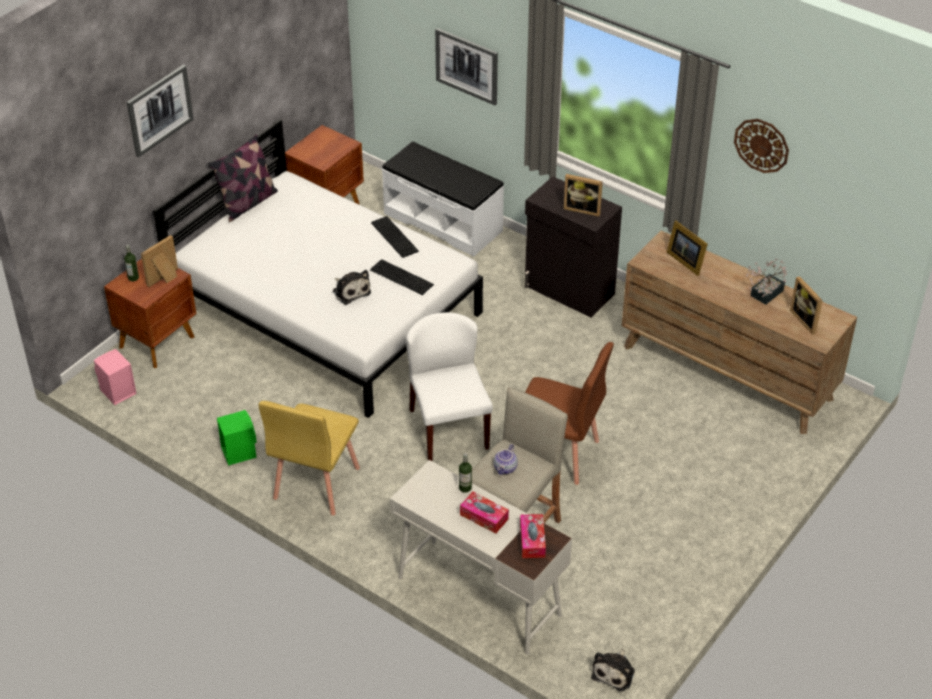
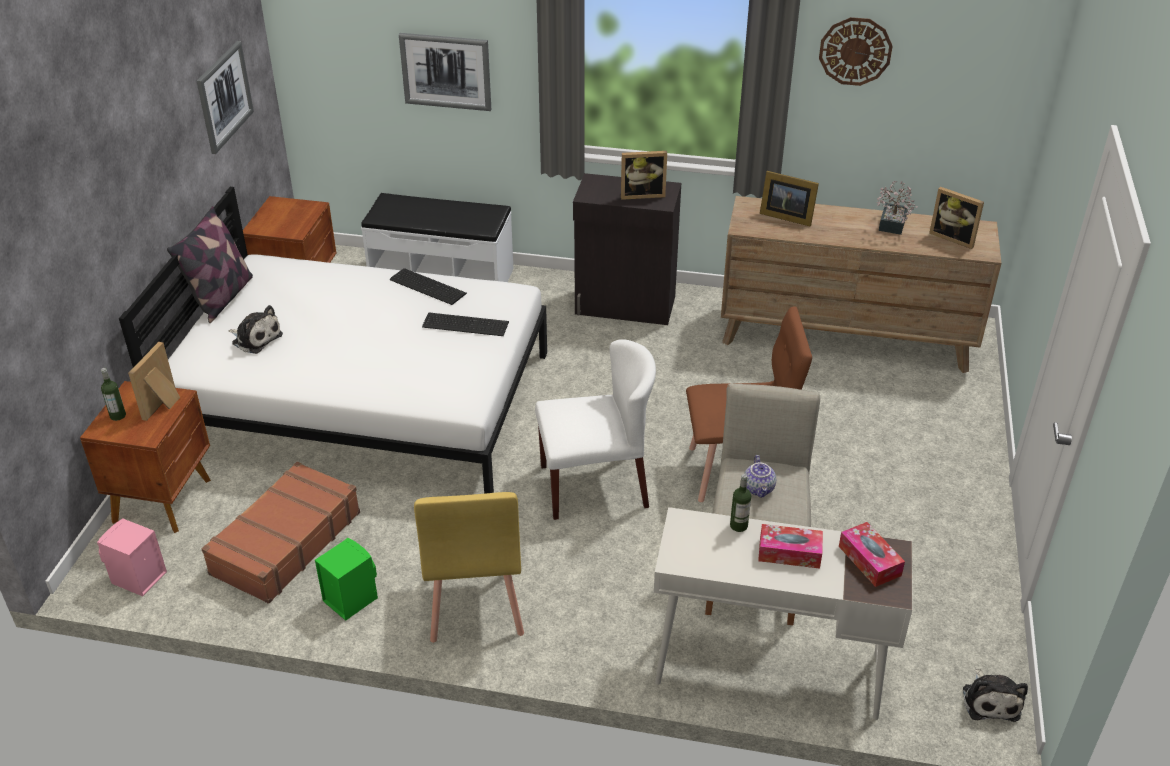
camera: 25 degrees left, 5 degrees down
(159, 110) = (100, 172): picture -> picture (224, 96)
(218, 399) = (285, 543): none -> brown suitcase
(350, 291) = (413, 355): plush toy -> plush toy (255, 338)
(448, 428) = (594, 485): white chair -> white chair turned 120 degrees clockwise

